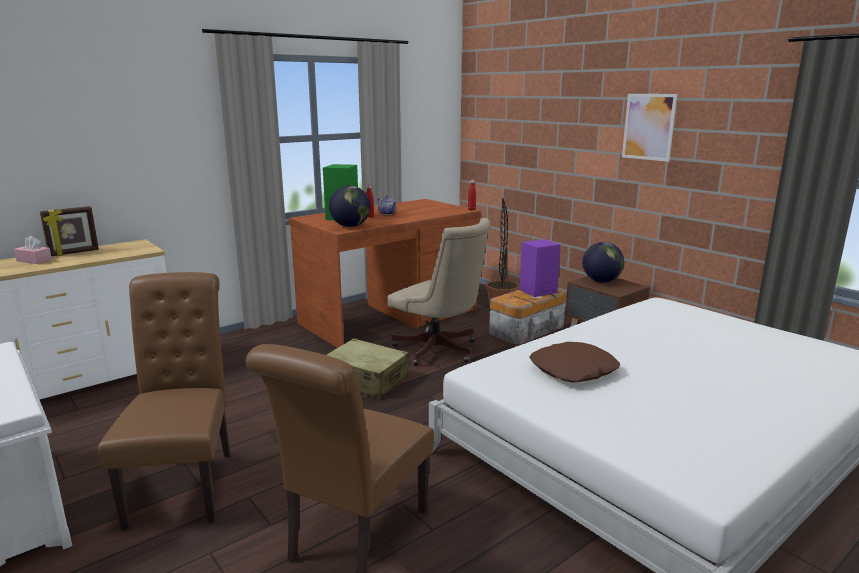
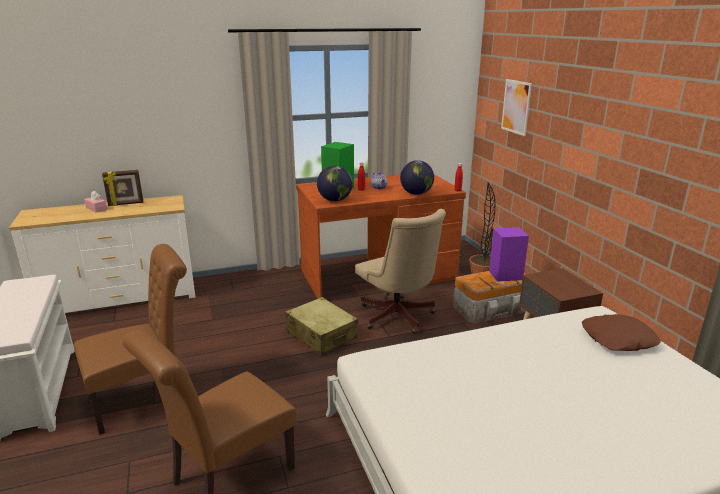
camera: 20 degrees right, 5 degrees up
(185, 482) = (145, 398): brown chair -> brown chair turned 45 degrees clockwise
(574, 370) = (448, 377): brown pillow -> brown pillow (618, 339)
(601, 281) = (557, 279): globe -> globe (416, 194)
(648, 127) = (625, 132): picture -> picture (516, 107)

